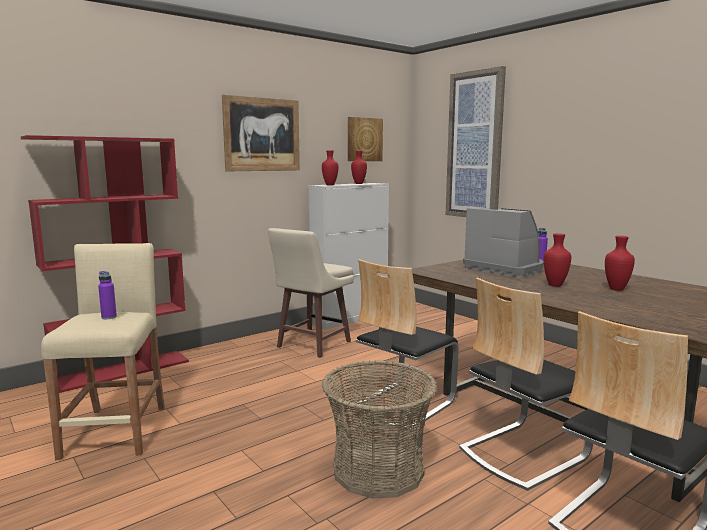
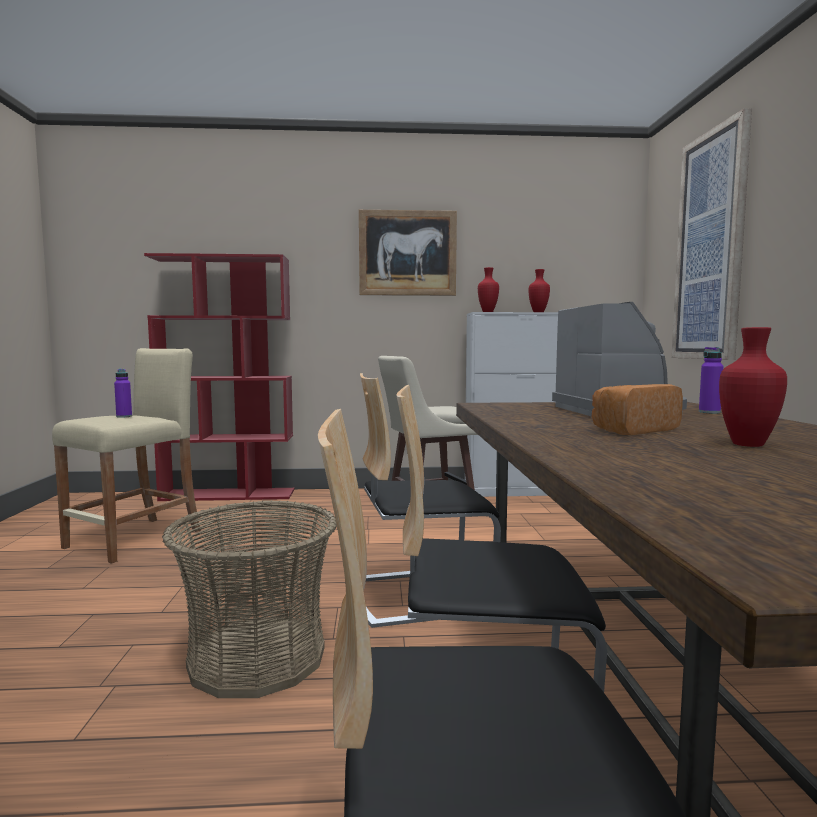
camera: 35 degrees right, 5 degrees down
(364, 139) = (559, 257): picture -> none
(555, 285) = (632, 430): red vase -> bread

